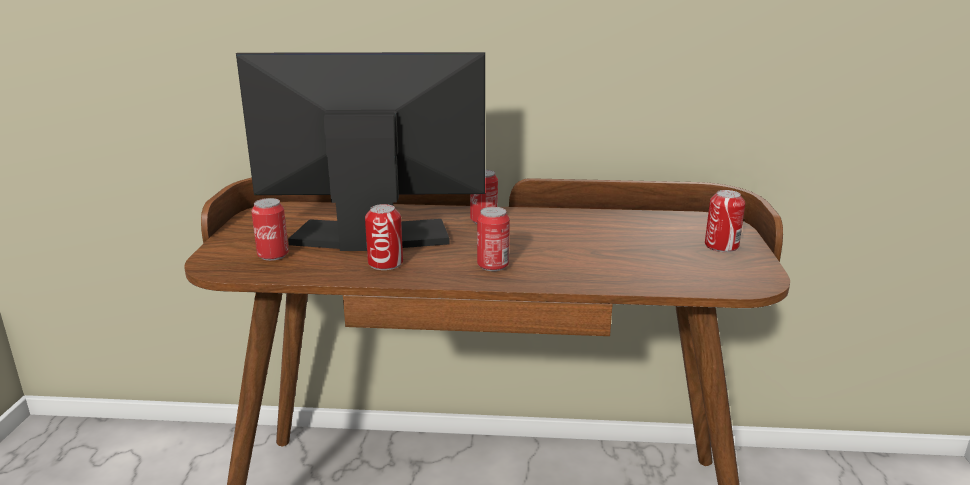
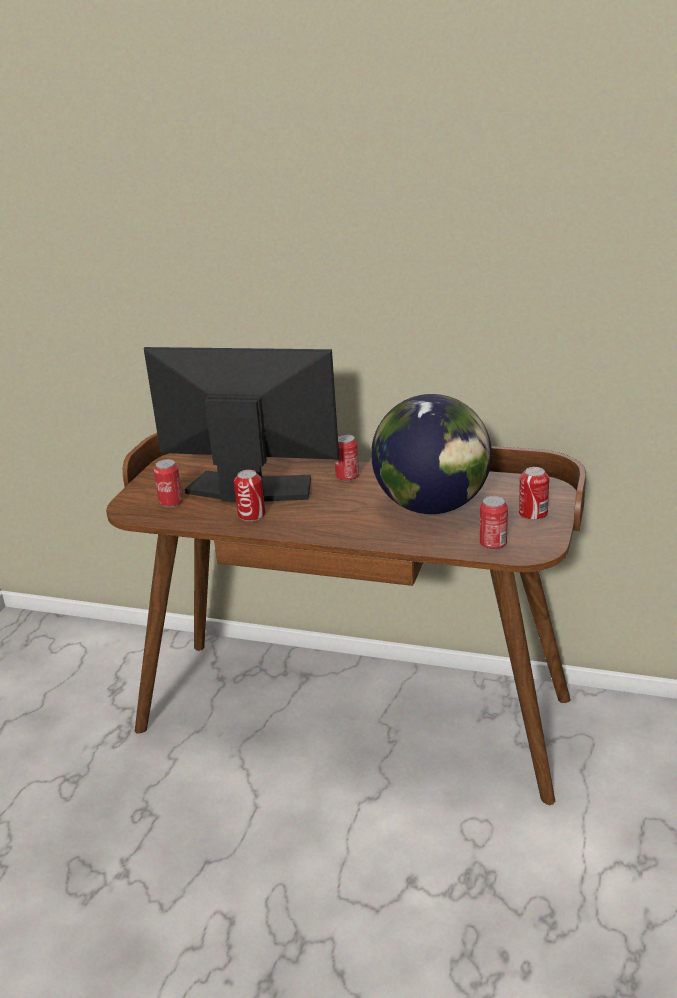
camera: 15 degrees right, 5 degrees up
(493, 266) = (332, 522): can -> can (493, 544)
(603, 245) = (433, 507): none -> globe

